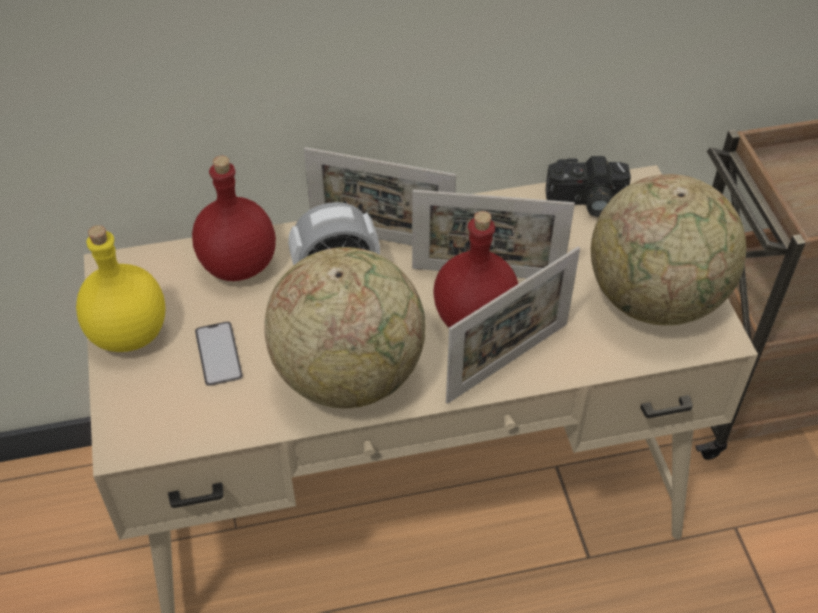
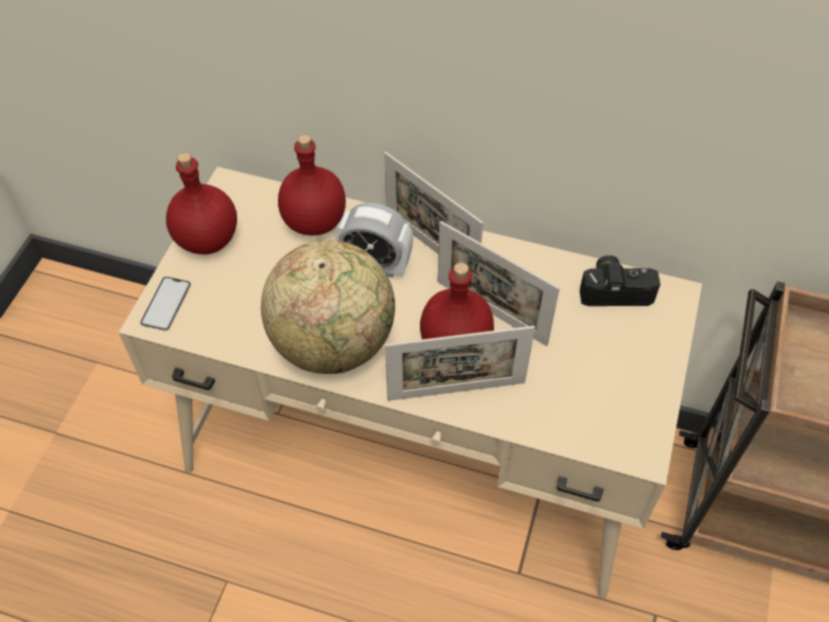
camera: 30 degrees right, 5 degrees up
(127, 333) = (206, 239): yellow bottle -> red bottle
(218, 354) = (255, 283): phone -> phone (166, 303)
(586, 202) = (615, 289): camera -> camera turned 150 degrees clockwise
(655, 299) = (612, 397): globe -> none

